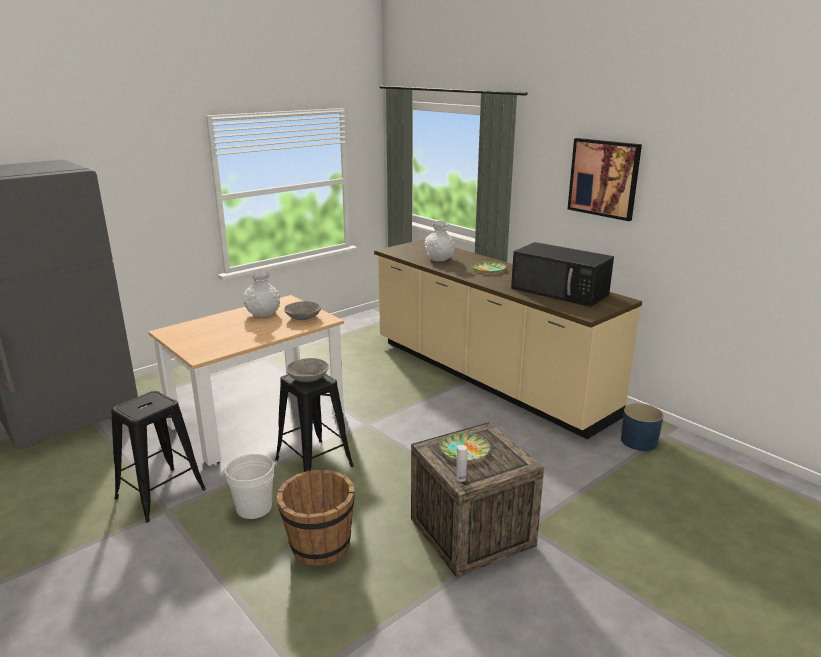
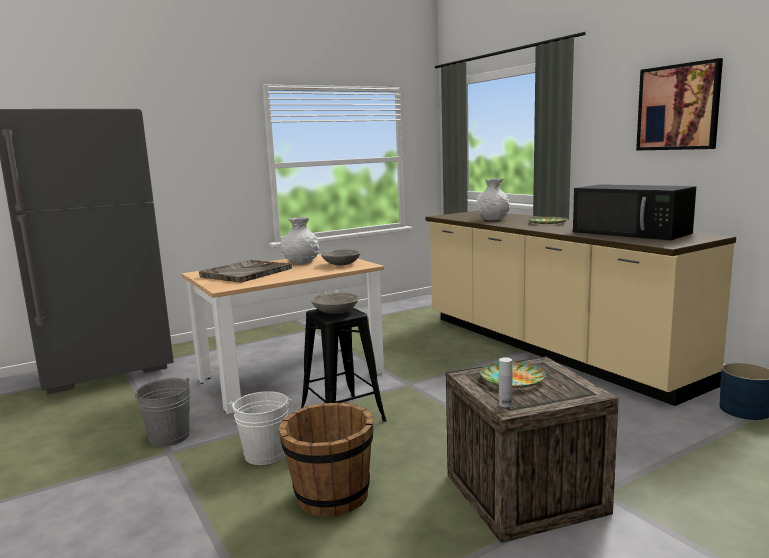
camera: 10 degrees right, 10 degrees down
(160, 494) = (169, 437): black stool -> grey bucket
(213, 331) = (245, 273): none -> grey tray

